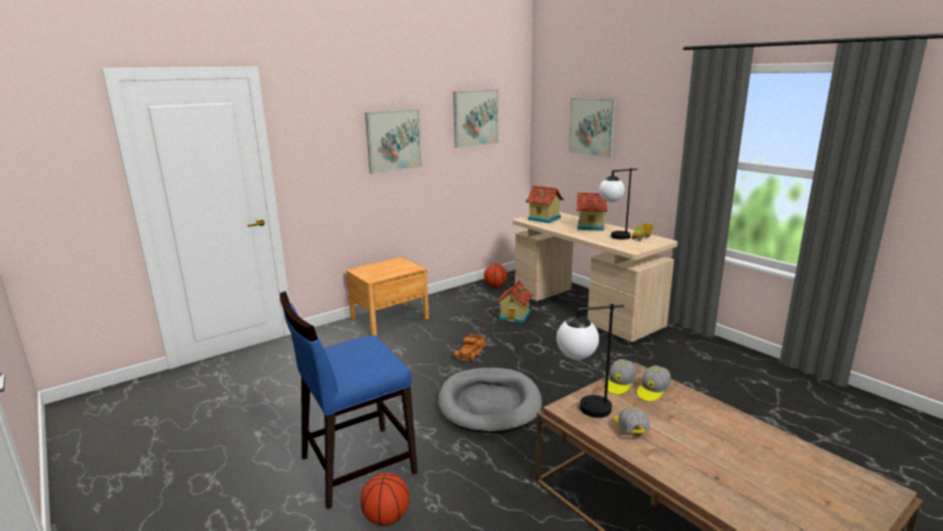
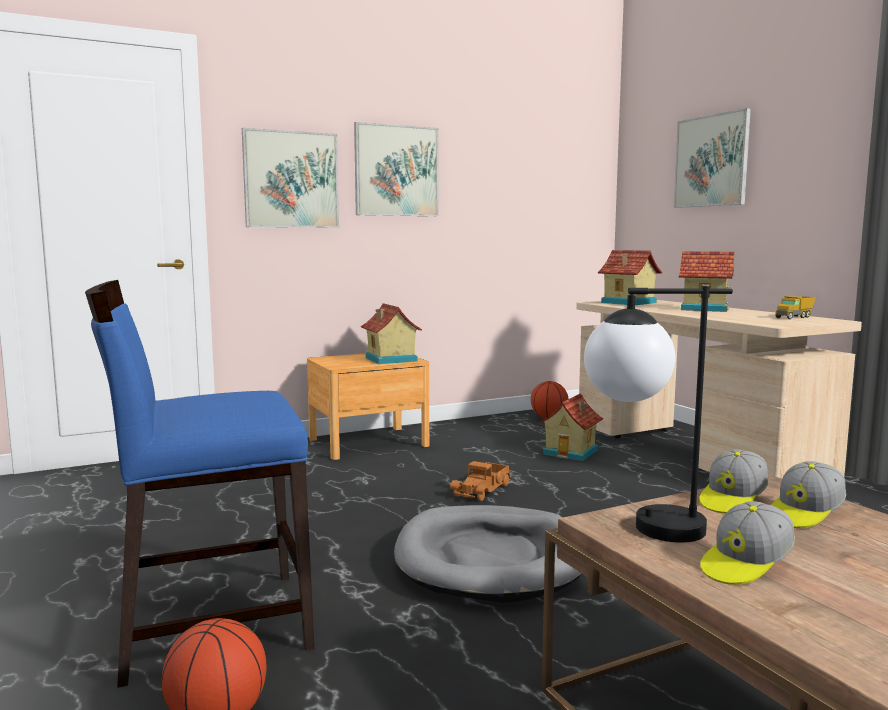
camera: 10 degrees right, 10 degrees down
(400, 268) = (389, 359): none -> toy house
(475, 118) = (528, 154): picture -> picture (291, 179)
(613, 237) = (742, 316): table lamp -> none
(630, 429) = (745, 565): cap -> cap turned 135 degrees counterclockwise

